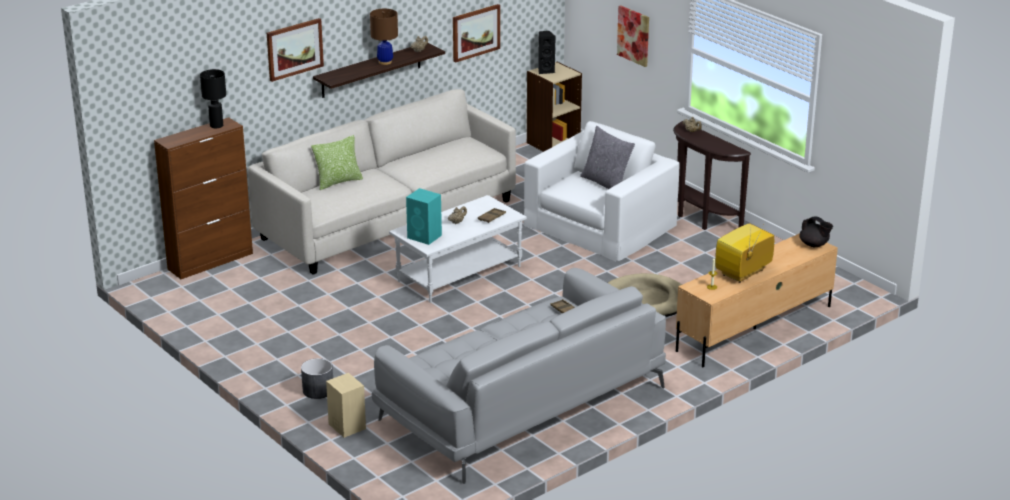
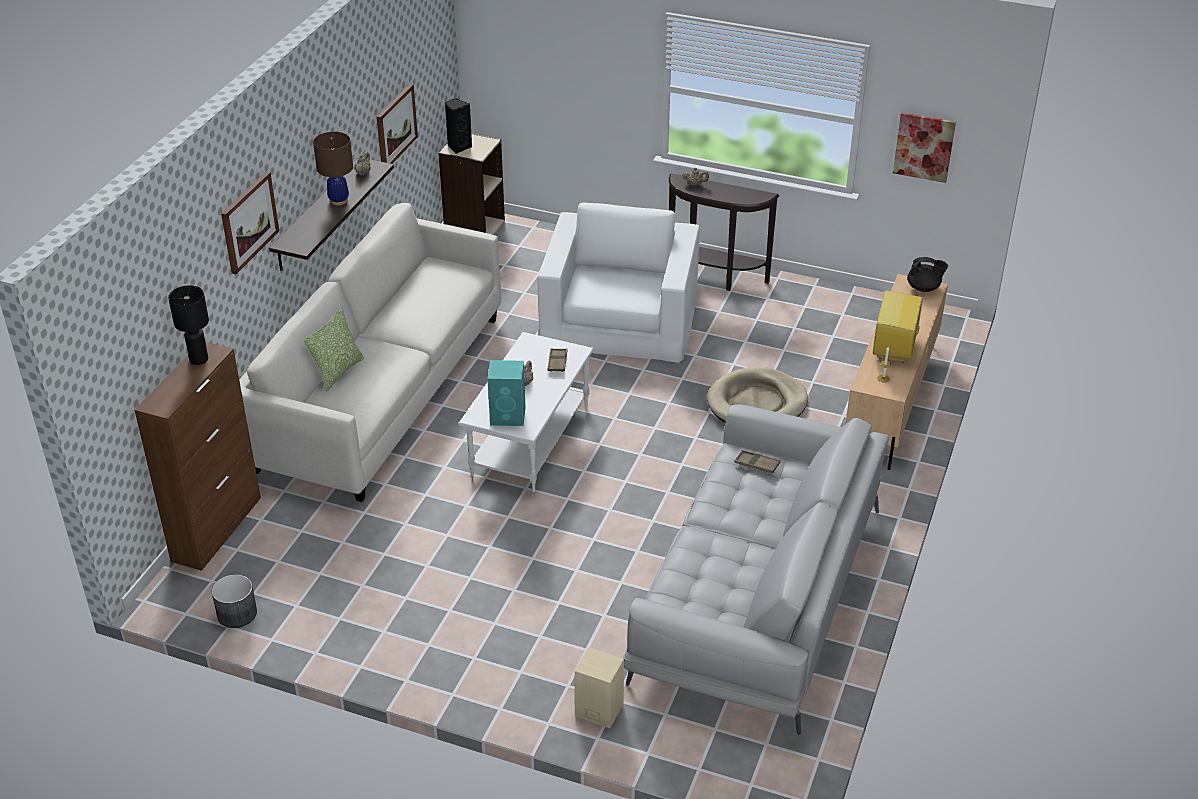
camera: 30 degrees left, 10 degrees up
(318, 390) = (518, 671): grey planter -> grey planter (237, 613)
(606, 183) = (628, 273): grey pillow -> none
(633, 35) = (574, 83): picture -> picture (924, 146)

